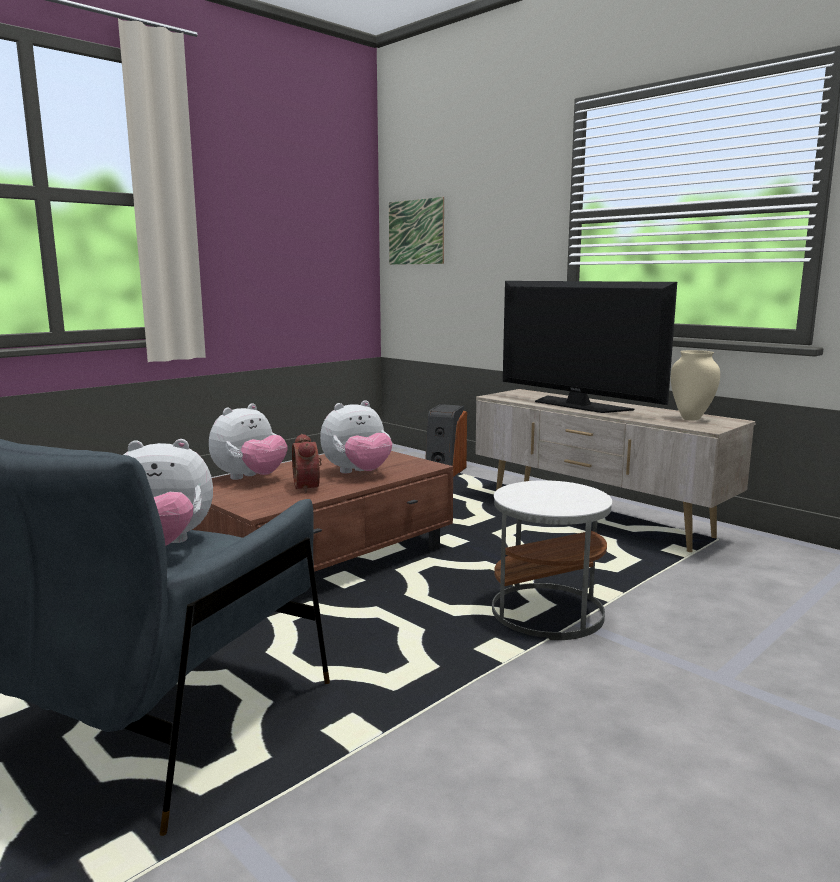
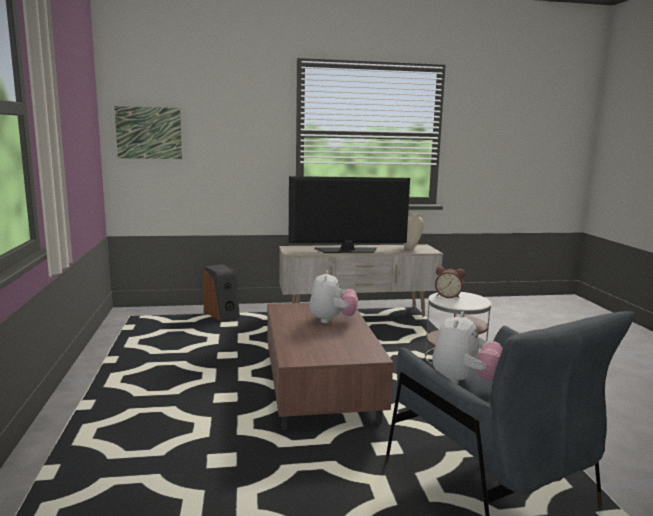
camera: 55 degrees left, 0 degrees up
(250, 478) = (297, 344): plush toy -> none
(309, 487) = (344, 336): alarm clock -> alarm clock (448, 296)

